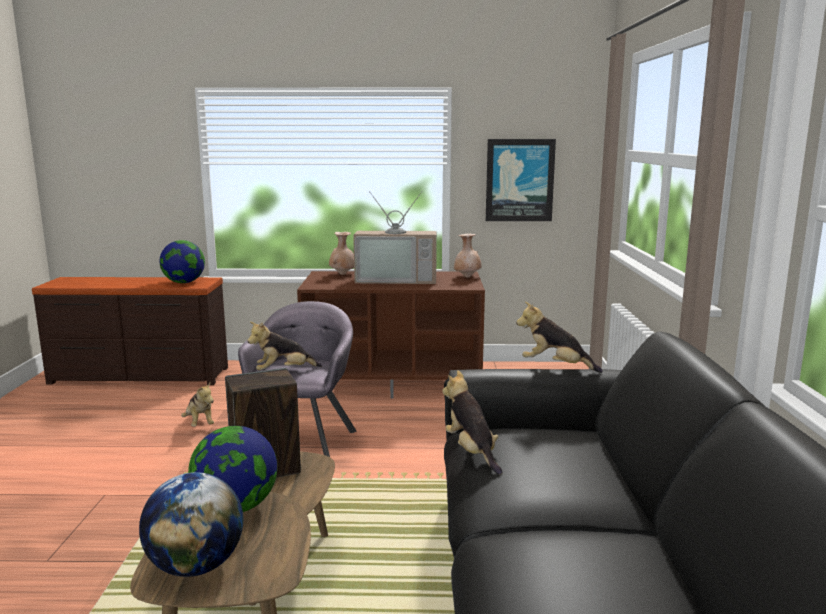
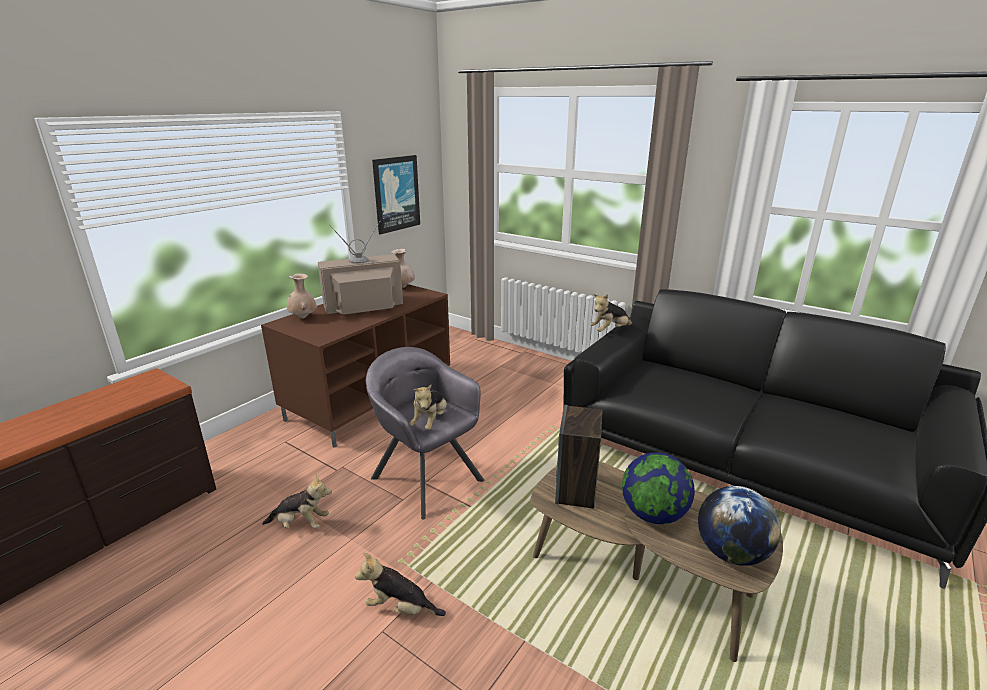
camera: 55 degrees left, 10 degrees up
(184, 282) = (133, 391): globe -> none
(397, 279) = (364, 306): television -> television turned 150 degrees counterclockwise
(471, 452) = (654, 401): plush toy -> plush toy (400, 608)

